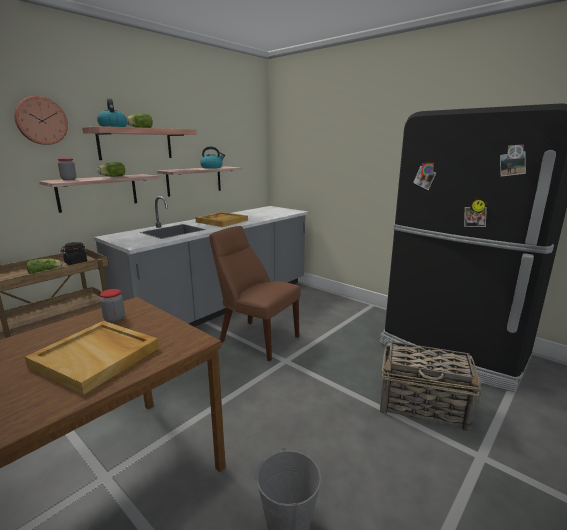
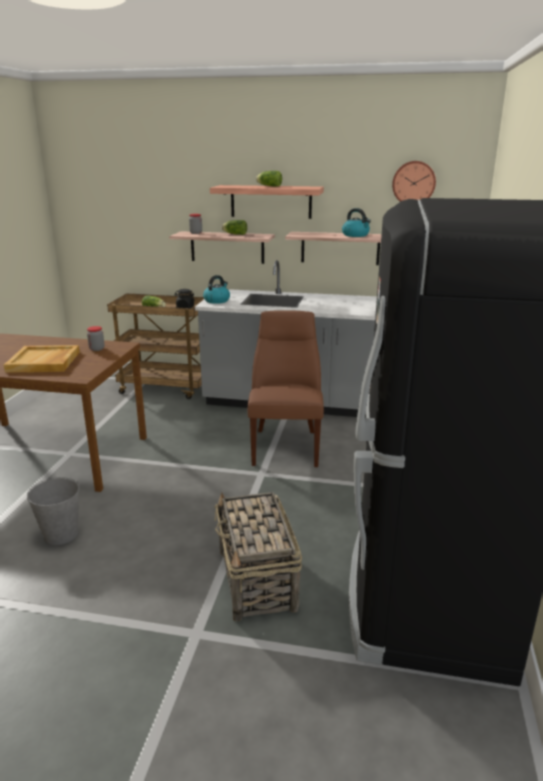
camera: 60 degrees right, 5 degrees up
(41, 121) = (188, 180): wall clock -> wall clock (413, 183)
(113, 127) = (237, 186): kettle -> kettle (217, 300)
(222, 221) = (341, 303): beige tray -> none

